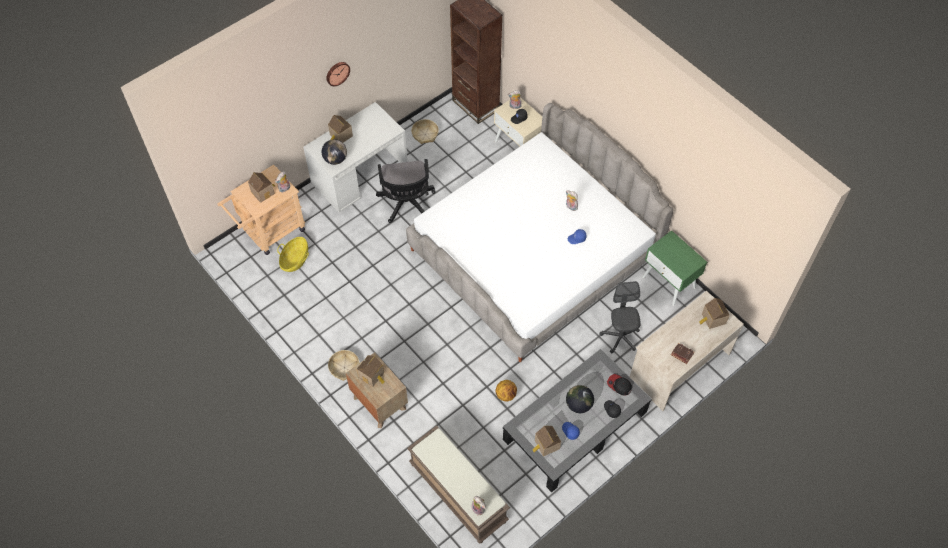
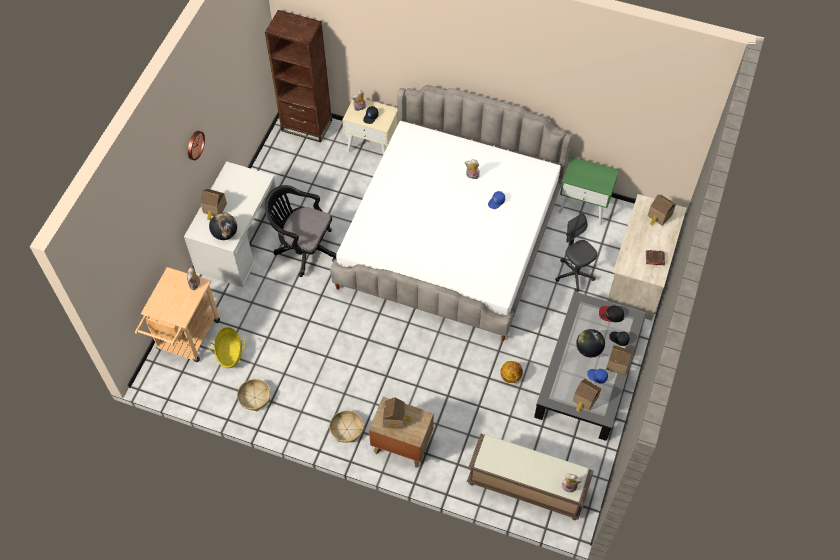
camera: 30 degrees left, 0 degrees up
(263, 192) = (176, 298): toy house -> toy house (617, 363)
(406, 204) = (303, 248): black office chair -> black office chair turned 150 degrees clockwise
(425, 134) = (276, 175): basket -> basket (254, 397)

